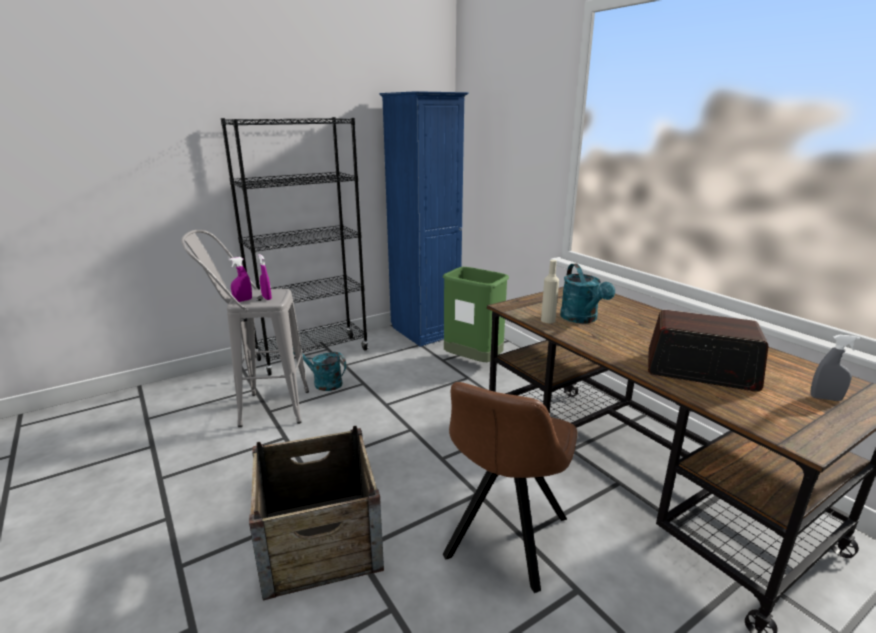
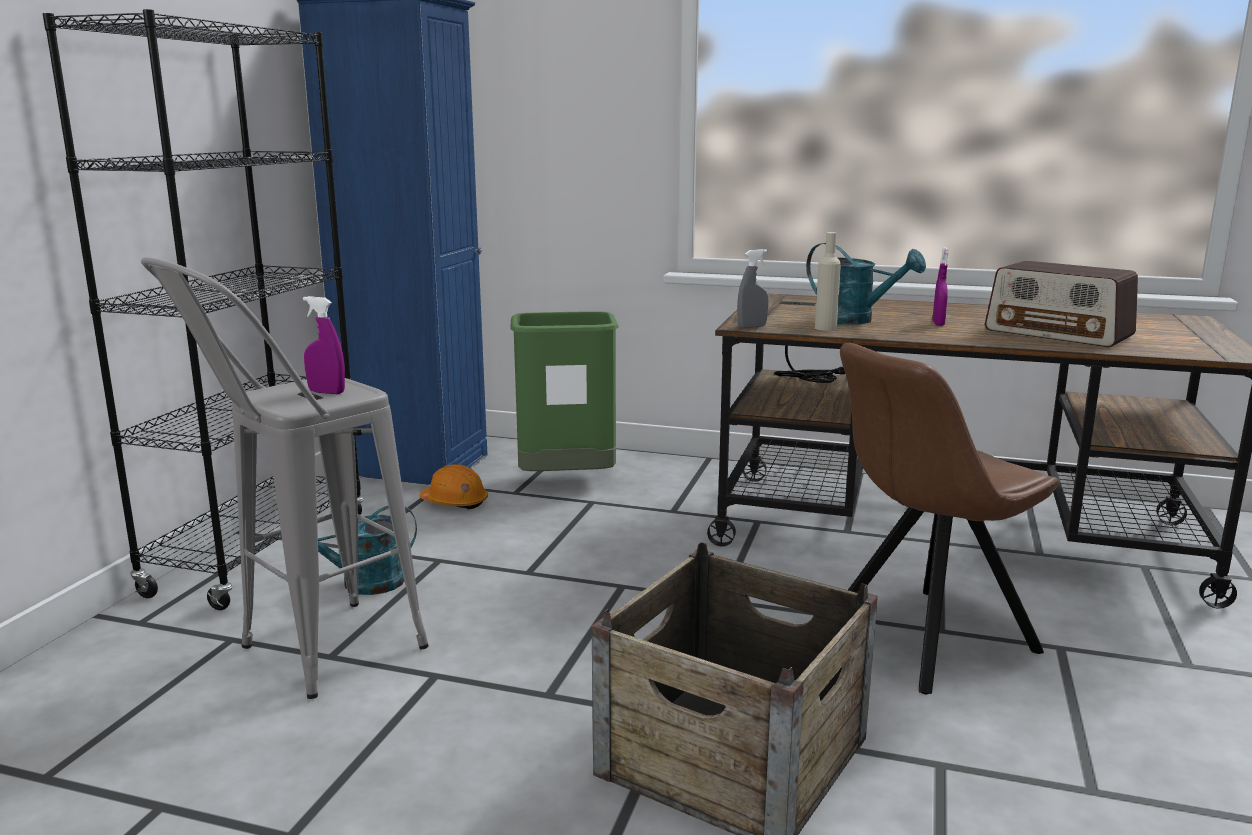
camera: 40 degrees left, 5 degrees down
(243, 300) = (292, 403): purple spray bottle -> purple spray bottle (938, 324)
(411, 356) = (455, 502): none -> orange hard hat
(505, 537) = (926, 639): brown chair -> brown chair turned 75 degrees clockwise
(699, 371) = (1059, 333): radio -> radio turned 120 degrees counterclockwise
(825, 398) = (1176, 329): grey spray bottle -> grey spray bottle (752, 327)

